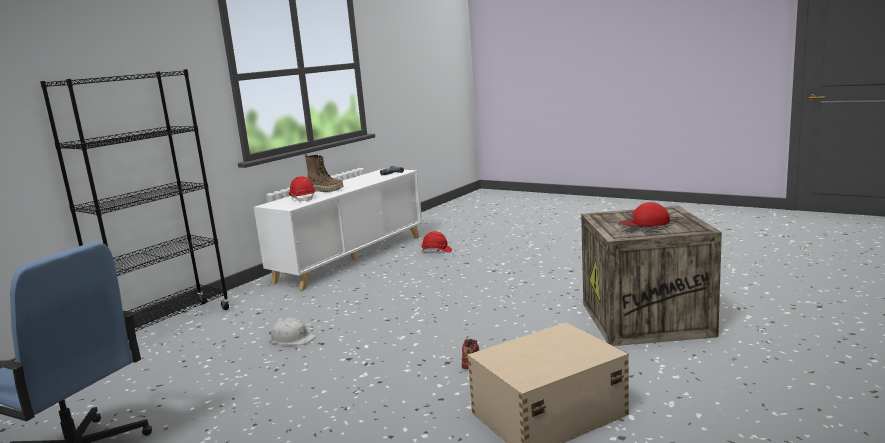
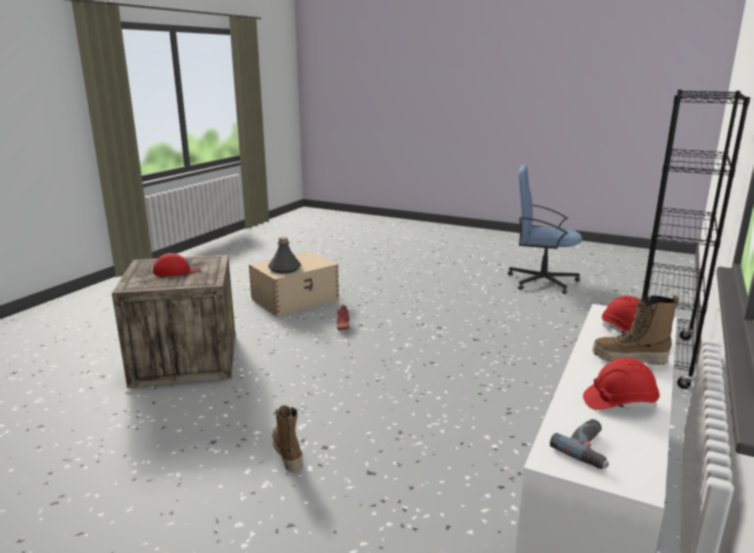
camera: 170 degrees right, 5 degrees up
(292, 338) = (508, 343): white hard hat -> none
(437, 251) = (439, 521): red hard hat -> red hard hat (619, 402)
(518, 267) = (287, 453): none -> boot
(557, 341) = (285, 269): none -> grey bottle

